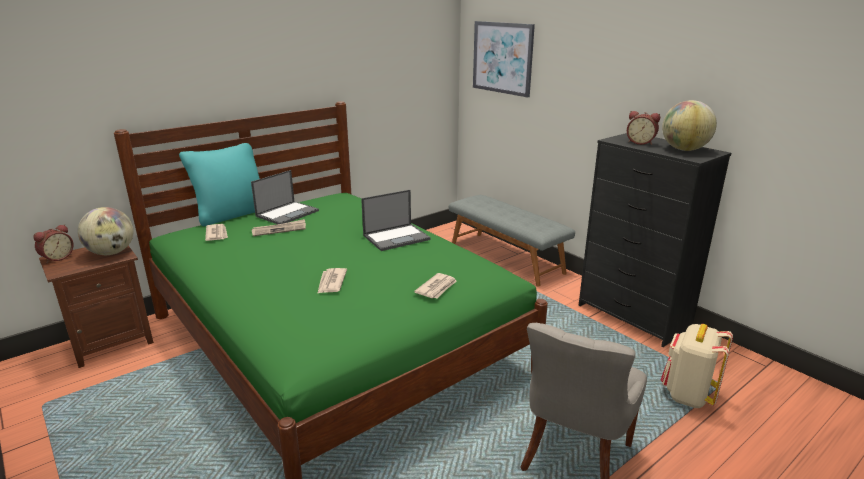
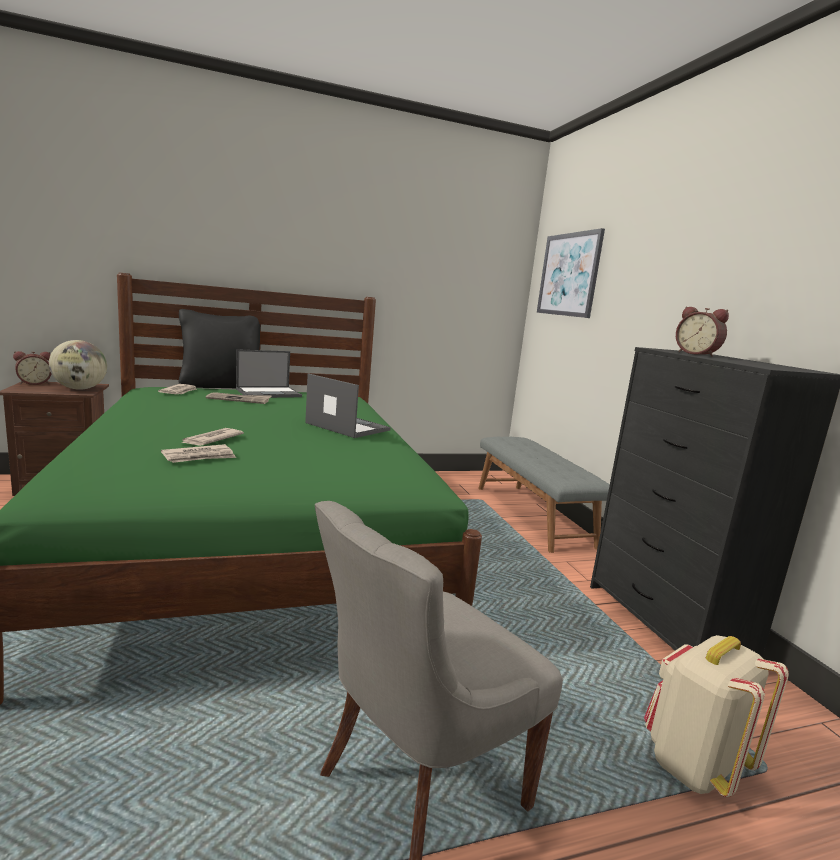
camera: 20 degrees right, 10 degrees down
(232, 214) = (221, 386): turquoise pillow -> black pillow
(397, 237) = (346, 426): laptop -> laptop turned 135 degrees counterclockwise
(437, 288) = (320, 470): newspaper -> newspaper (199, 457)
(684, 149) = (760, 363): globe -> none

